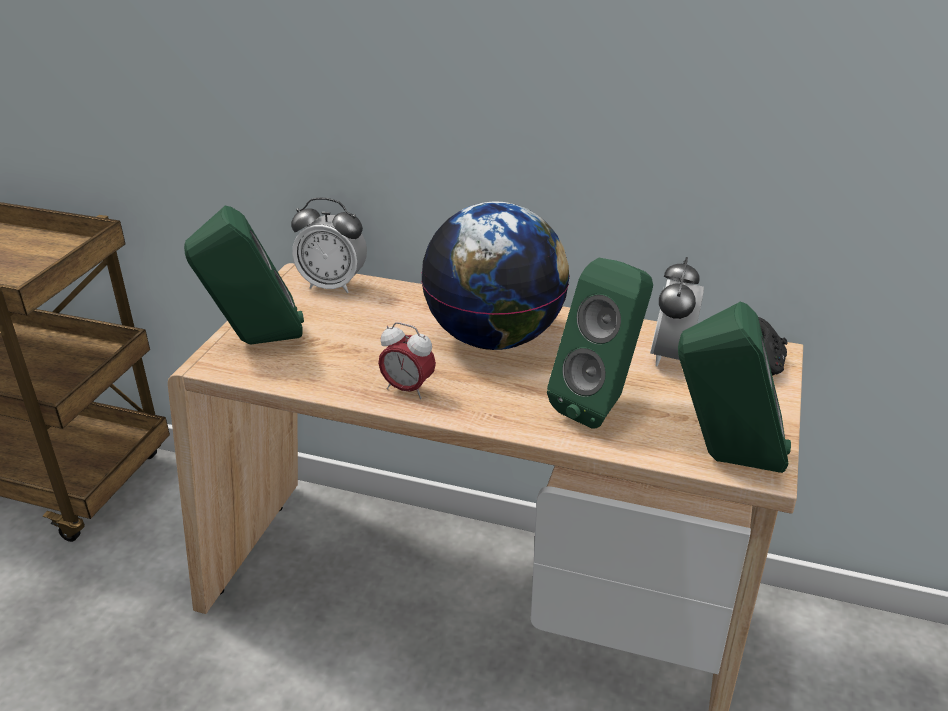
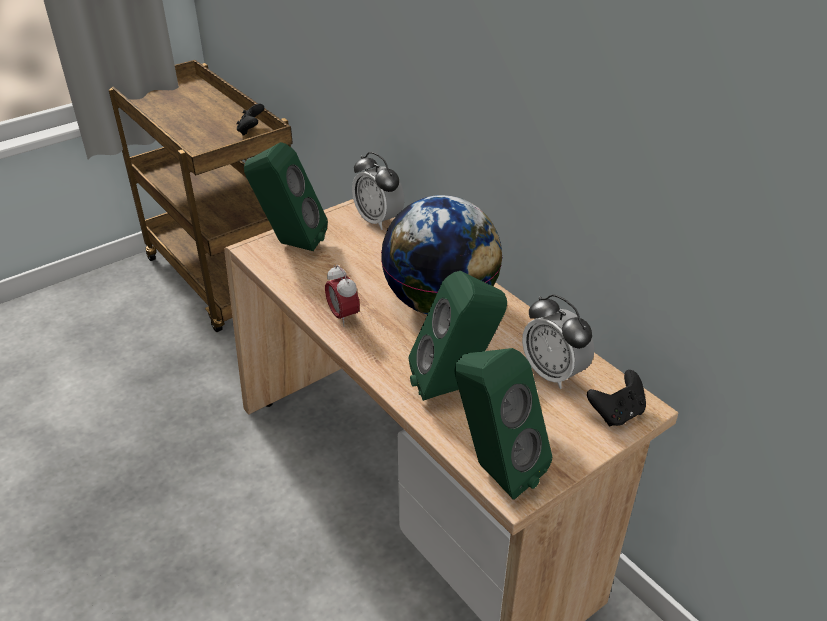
camera: 35 degrees right, 5 degrees up
(54, 244) = (251, 130): none -> black game controller
(671, 356) = (553, 373): alarm clock -> alarm clock turned 90 degrees counterclockwise

